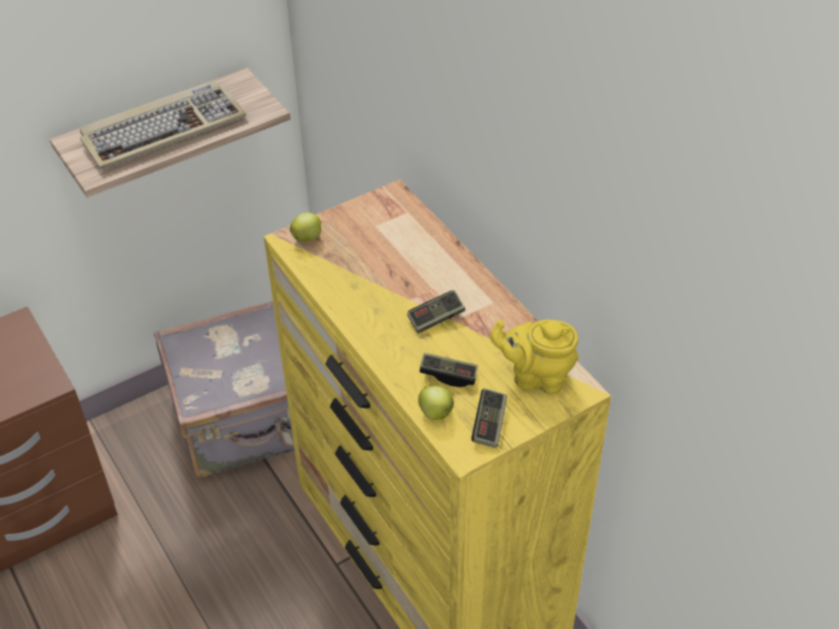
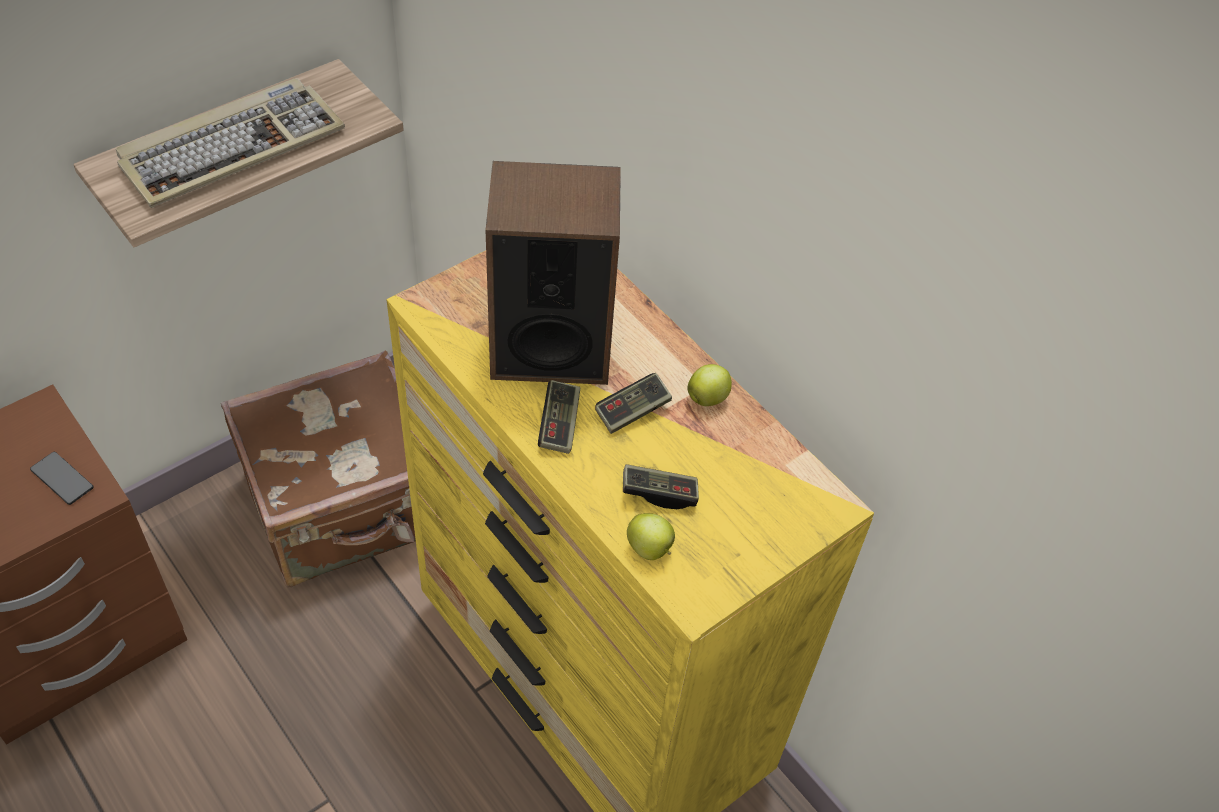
camera: 10 degrees left, 5 degrees up
(28, 372) = (62, 479): none -> phone
(248, 421) = (346, 507): grey suitcase -> brown suitcase
(308, 238) = (447, 300): apple -> apple (708, 398)
(380, 272) = (550, 347): none -> speaker
(489, 424) = (722, 562): game controller -> game controller (559, 425)
(536, 377) = (774, 490): yellow teapot -> none

